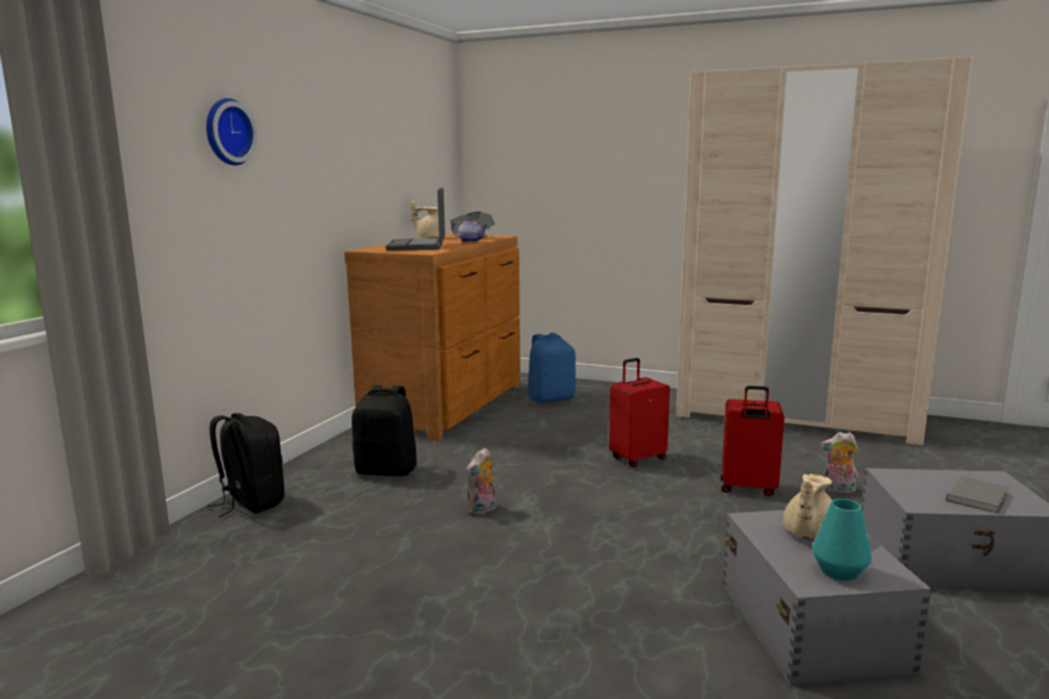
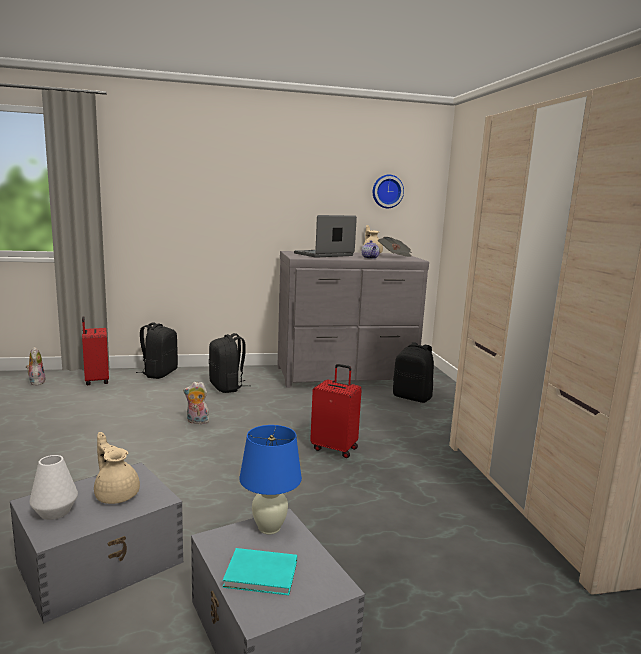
camera: 55 degrees right, 0 degrees up
(227, 132) = (189, 172): wall clock -> wall clock (387, 191)
(447, 406) = (346, 375): brown dresser -> grey dresser
(551, 398) = (412, 397): blue backpack -> black backpack
(747, 488) = (327, 501): red suitcase -> red suitcase (96, 381)
(808, 535) = (116, 494): beige teapot -> beige teapot turned 45 degrees clockwise
(837, 490) = (377, 547): plush toy -> plush toy (36, 382)
(839, 571) = (55, 511): turquoise vase -> white vase
(900, 481) = (269, 527): none -> blue table lamp
(979, 496) = (262, 575): grey book -> turquoise book

